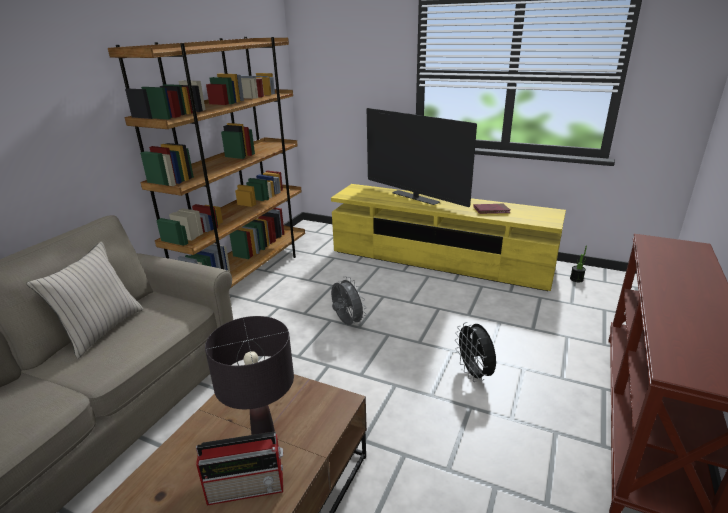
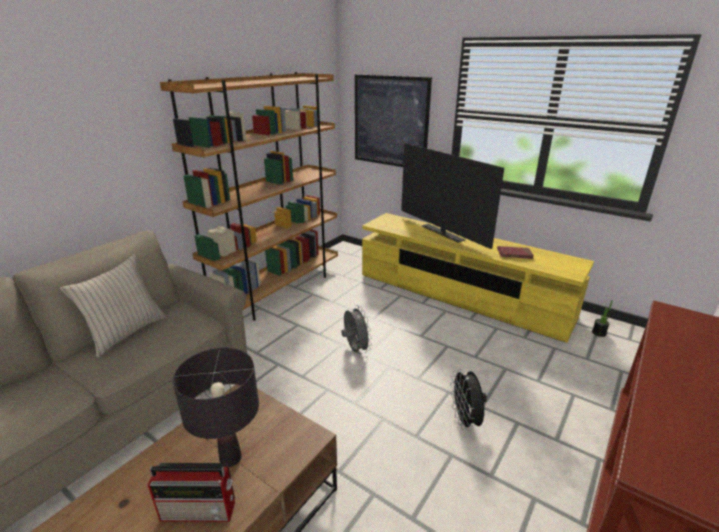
camera: 10 degrees right, 0 degrees up
(348, 87) = (390, 122): none -> picture

